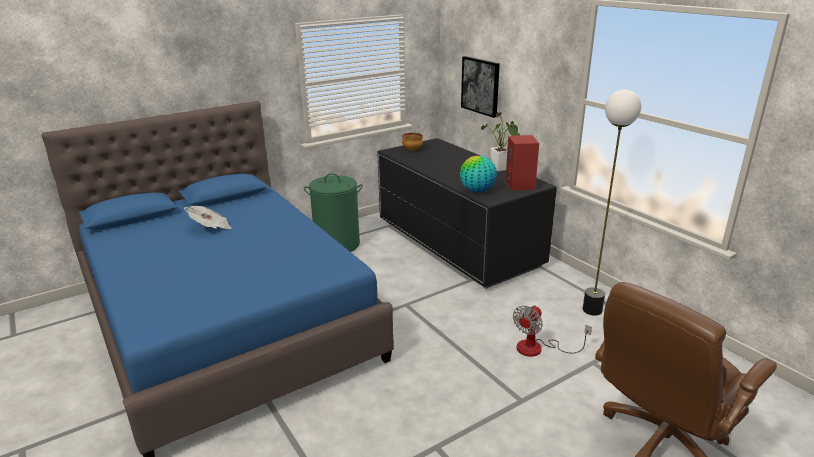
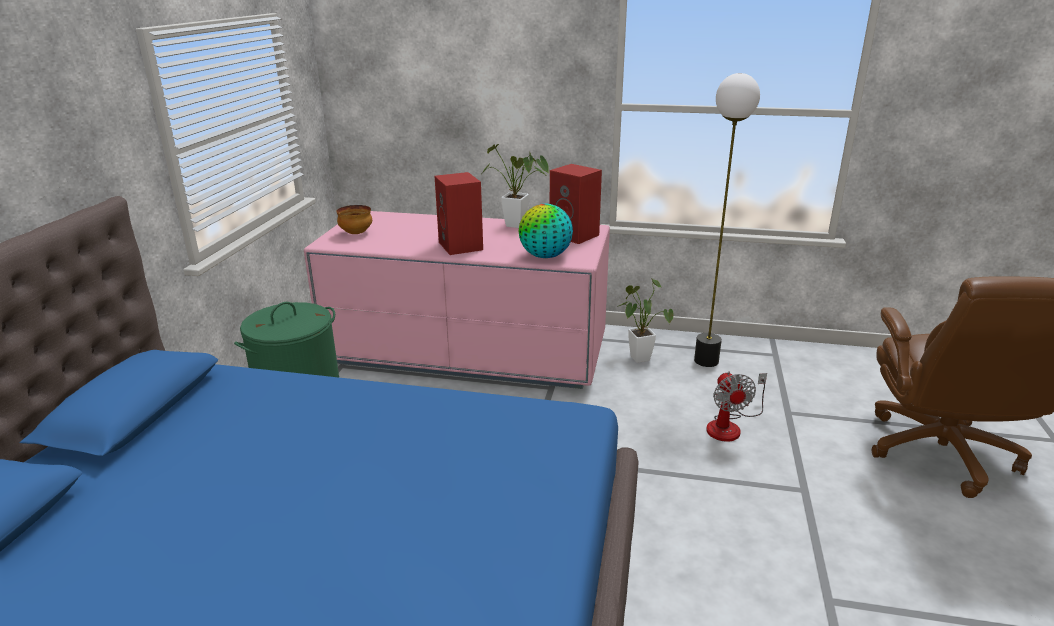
camera: 45 degrees left, 0 degrees up
(210, 228) = (222, 476): newspaper -> none
(447, 172) = (462, 246): none -> red speaker
(457, 243) = (468, 351): black dresser -> pink dresser
(480, 86) = (422, 116): picture -> none
(550, 287) = (638, 356): none -> potted plant

